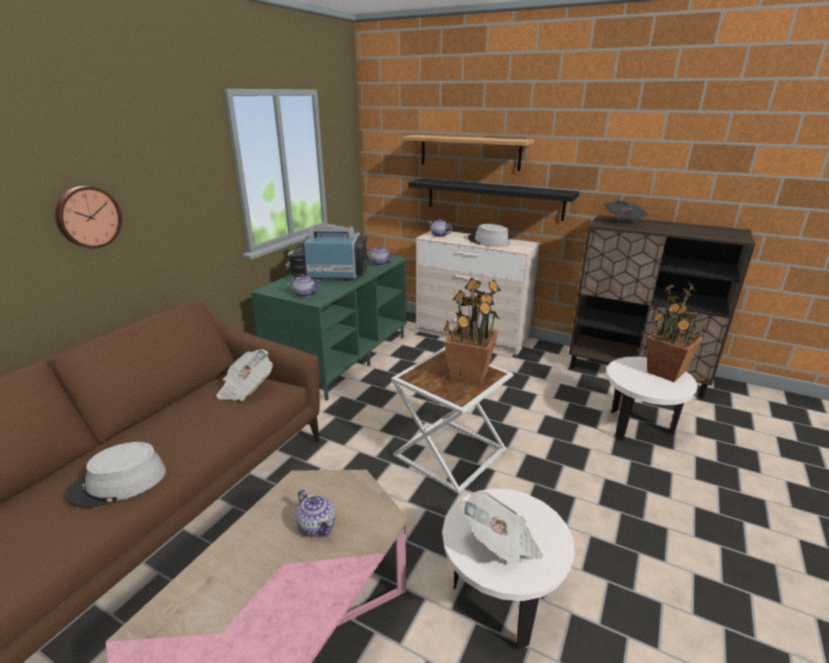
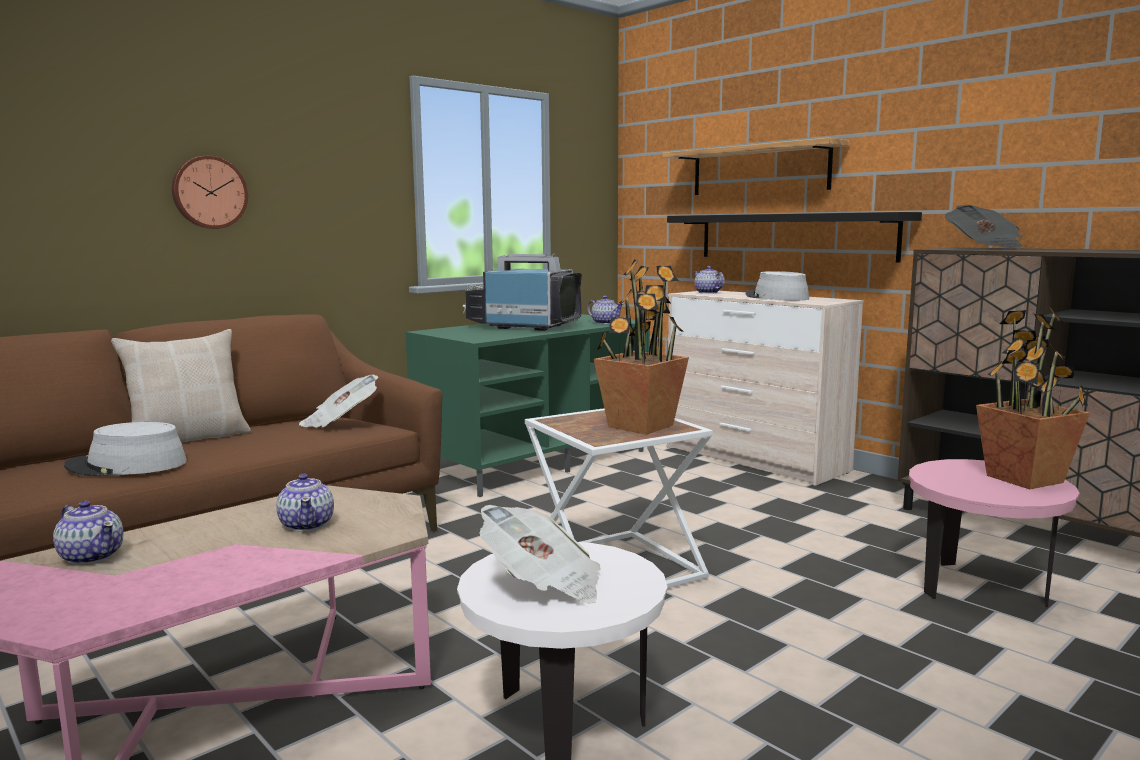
camera: 20 degrees right, 15 degrees down
(138, 430) = (189, 438): none -> beige pillow
(304, 294) = (469, 335): teapot -> teapot (92, 556)
(638, 428) = (981, 588): white side table -> pink side table

